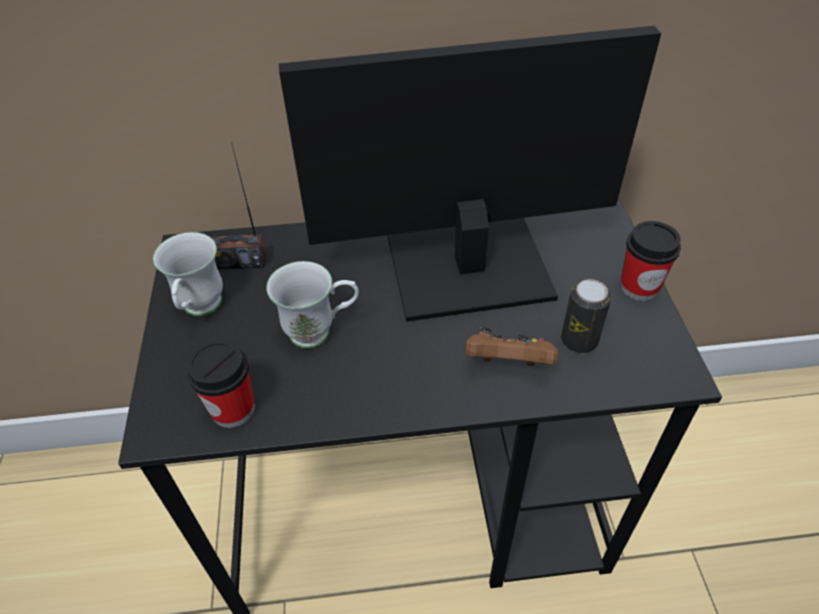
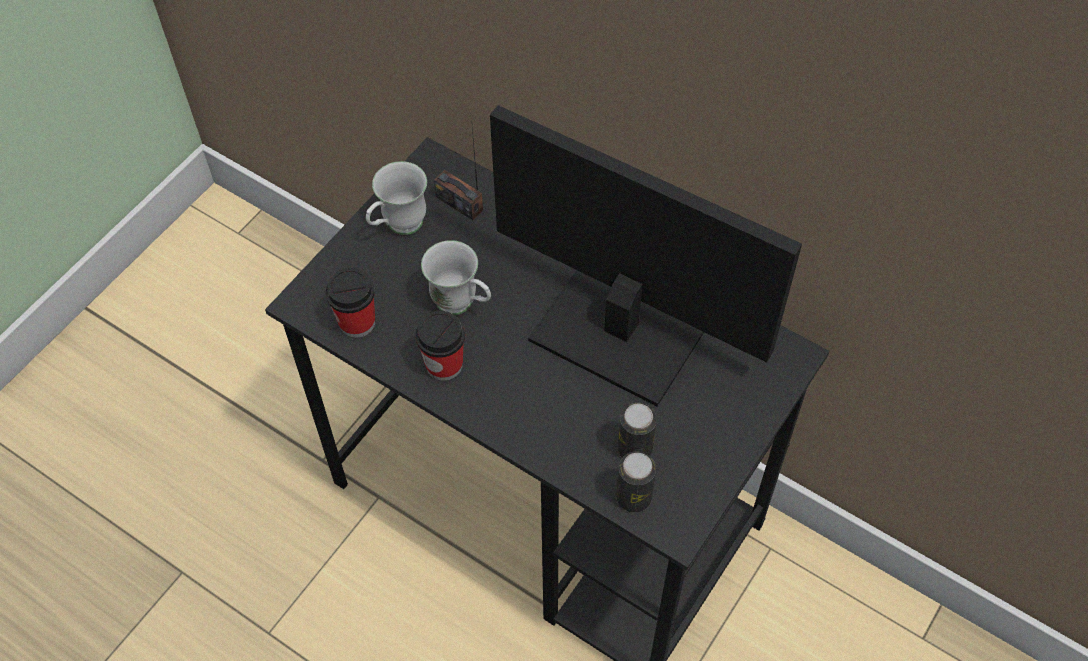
camera: 40 degrees right, 10 degrees up
(508, 364) = (563, 427): brown game controller -> none
(622, 376) = (633, 497): none -> can
(639, 287) = (734, 444): cup -> cup (444, 365)

